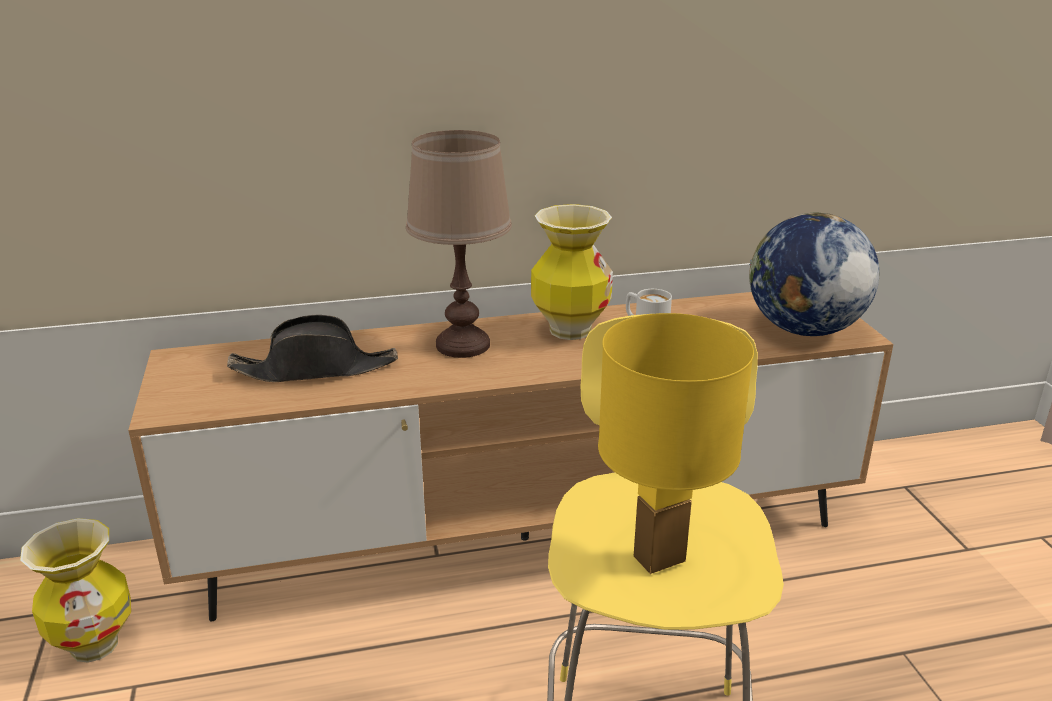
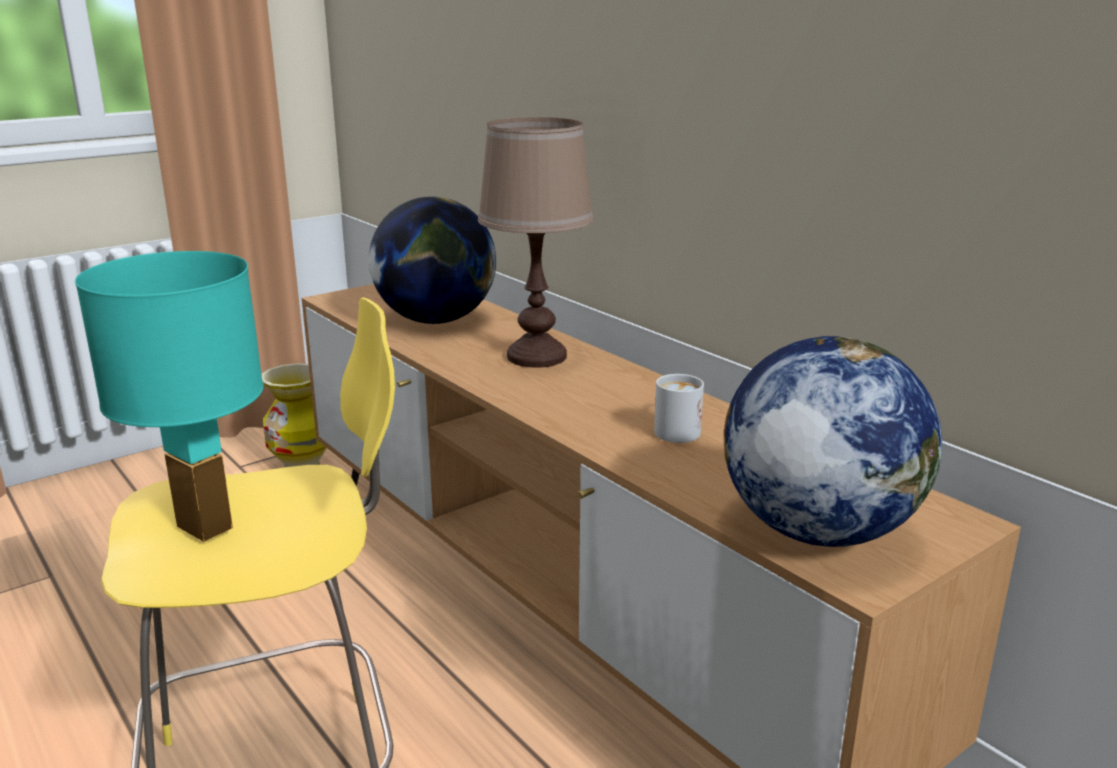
camera: 65 degrees right, 5 degrees down
(316, 369) = (435, 320): black hat -> globe
(570, 330) = (627, 393): vase -> none
(659, 557) = (206, 527): yellow table lamp -> turquoise table lamp

